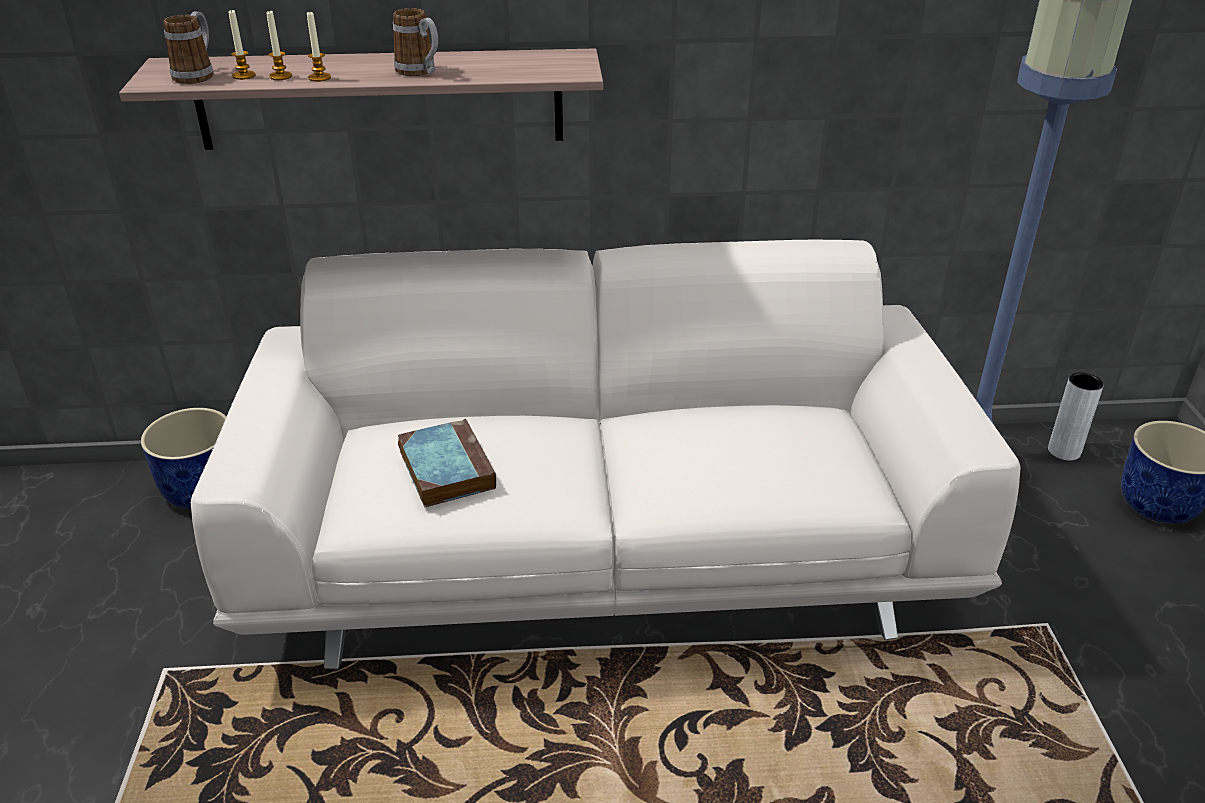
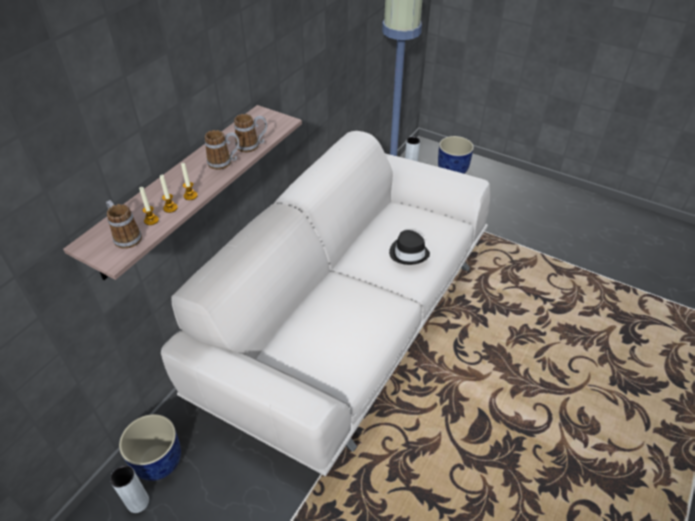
camera: 55 degrees left, 10 degrees up
(130, 506) = (138, 502): none -> grey vase
(445, 468) = (344, 331): book -> none
(484, 74) = (252, 145): none -> mug
(706, 462) = (409, 253): none -> black hat

